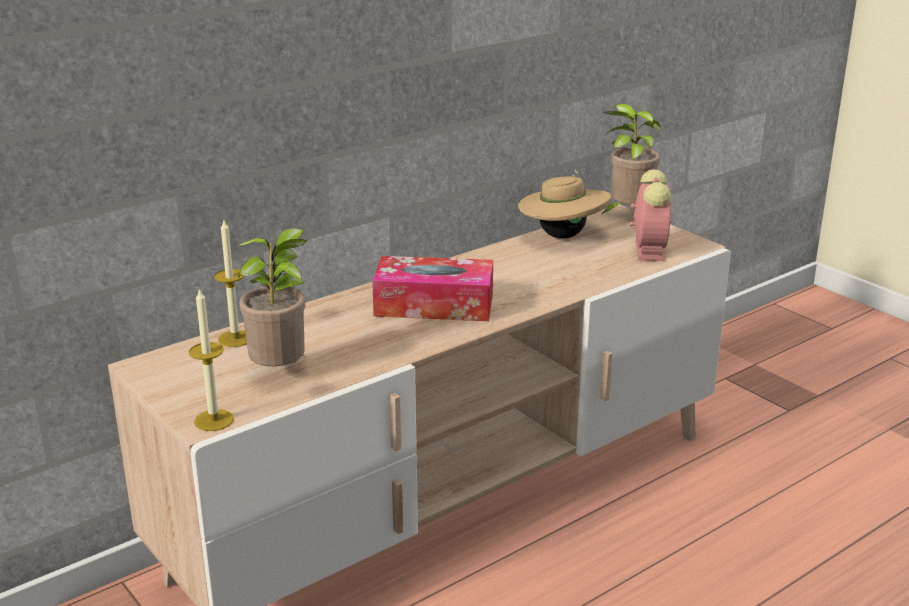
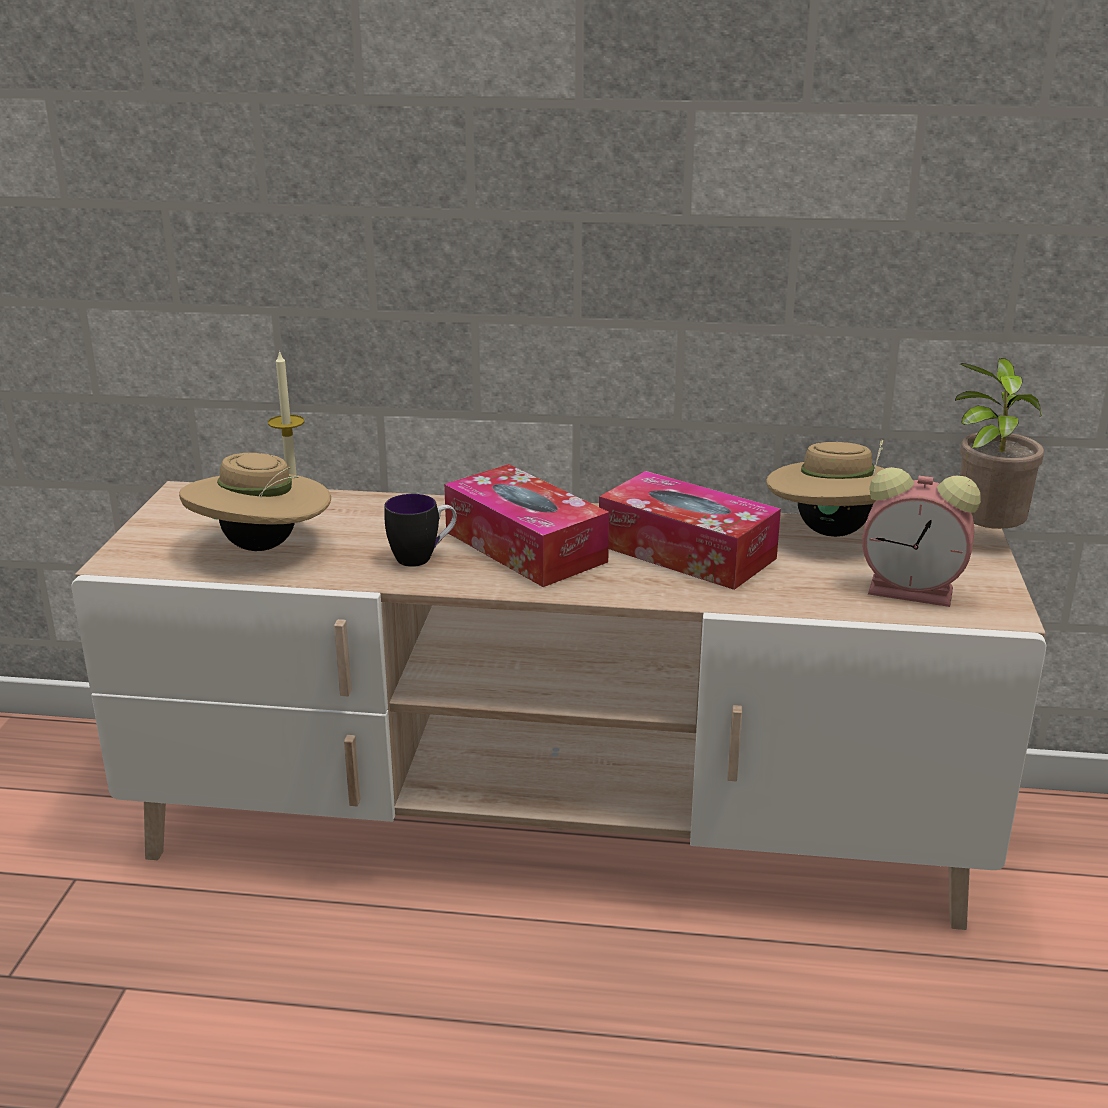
camera: 45 degrees right, 0 degrees up
(214, 420) = (130, 562): candle -> none
(281, 372) = (262, 547): potted plant -> beige hat
(392, 335) = (423, 557): none -> mug
(518, 273) = (686, 552): none -> tissue box
(648, 250) = (914, 591): alarm clock -> alarm clock turned 60 degrees clockwise

